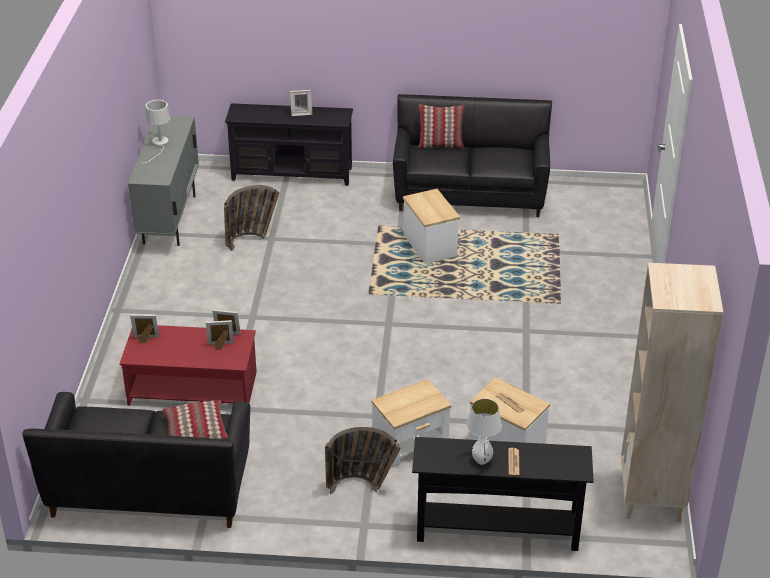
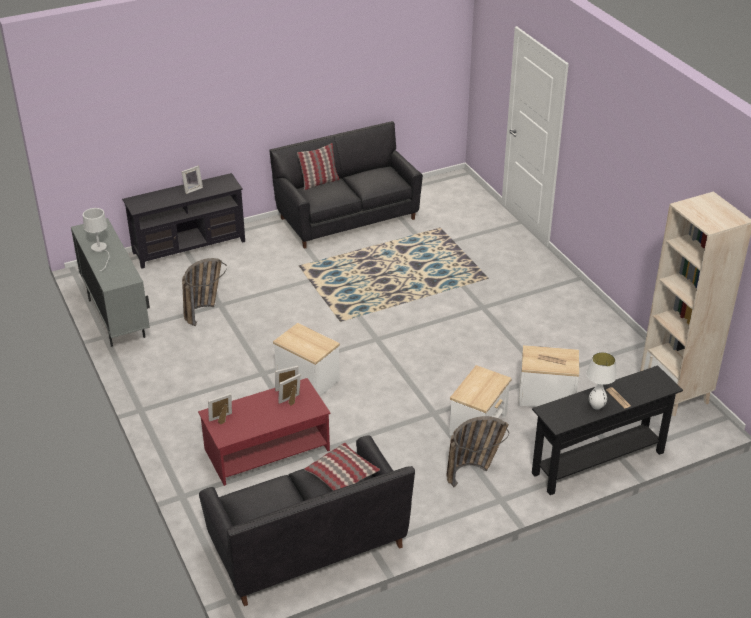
camera: 30 degrees left, 0 degrees up
(430, 245) = (353, 267): side table -> side table (308, 378)

